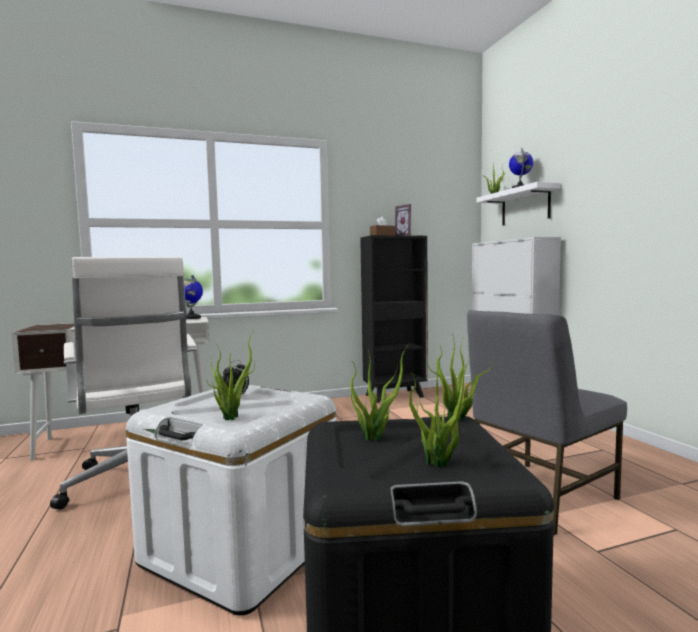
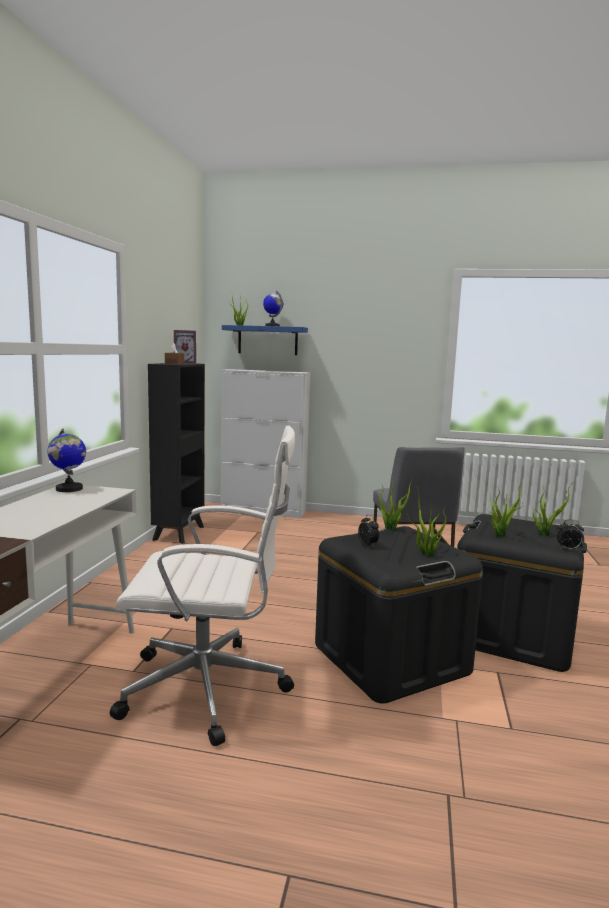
camera: 60 degrees left, 5 degrees up
(242, 547) = (391, 659): white storage box -> black storage box
(352, 484) = (568, 549): none -> alarm clock
(457, 418) = (488, 516): potted plant -> potted plant (392, 529)
(525, 206) = (267, 340): white shelf -> blue shelf

